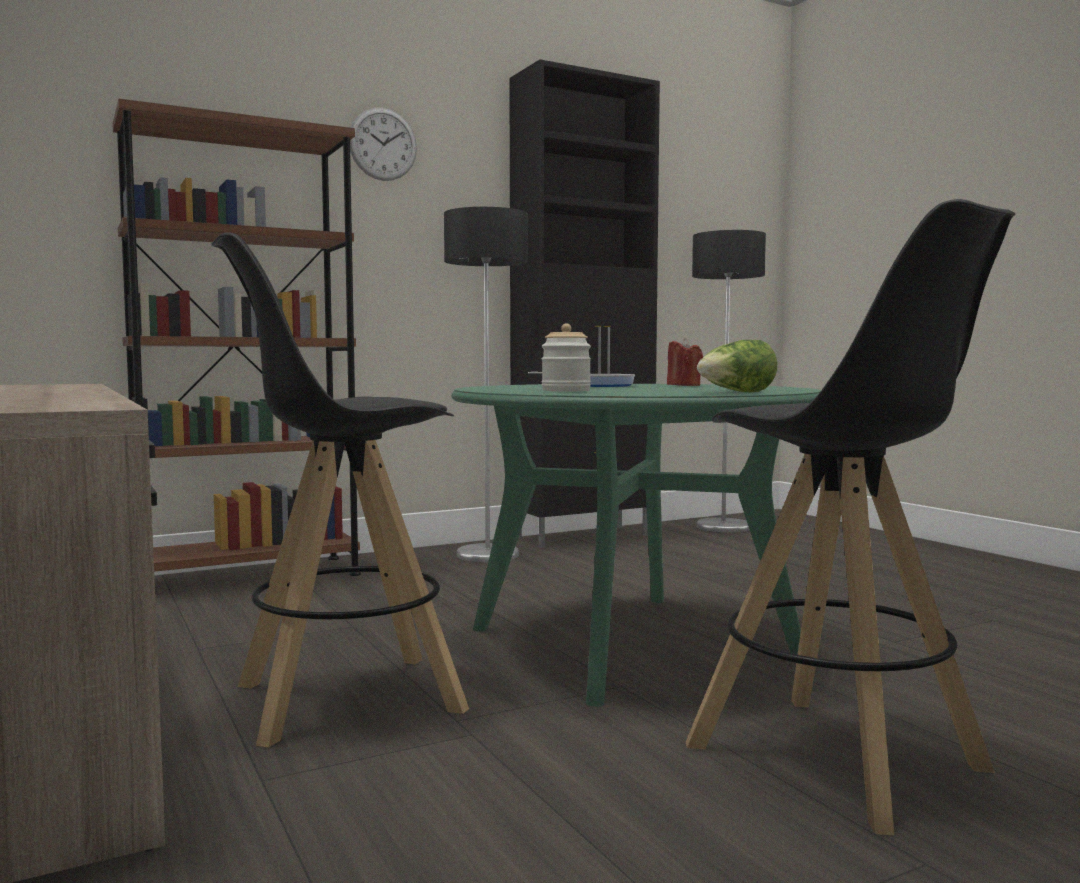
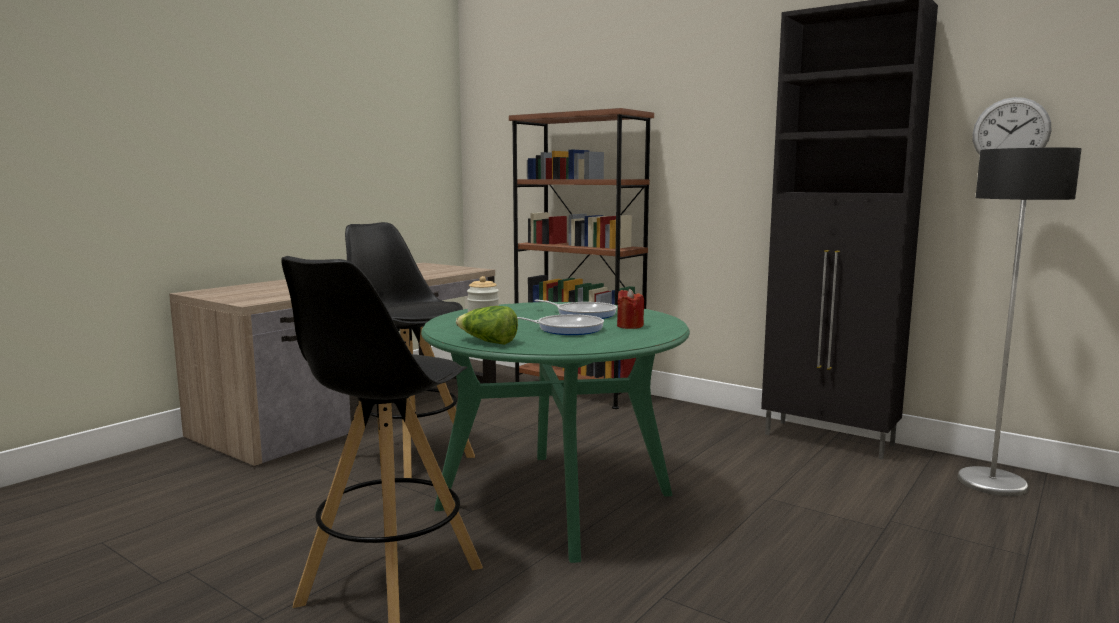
camera: 65 degrees right, 5 degrees up
(383, 144) = (694, 102): wall clock -> wall clock (1010, 132)
(487, 555) = (716, 425): floor lamp -> none
(679, 388) = (566, 329): none -> frying pan

